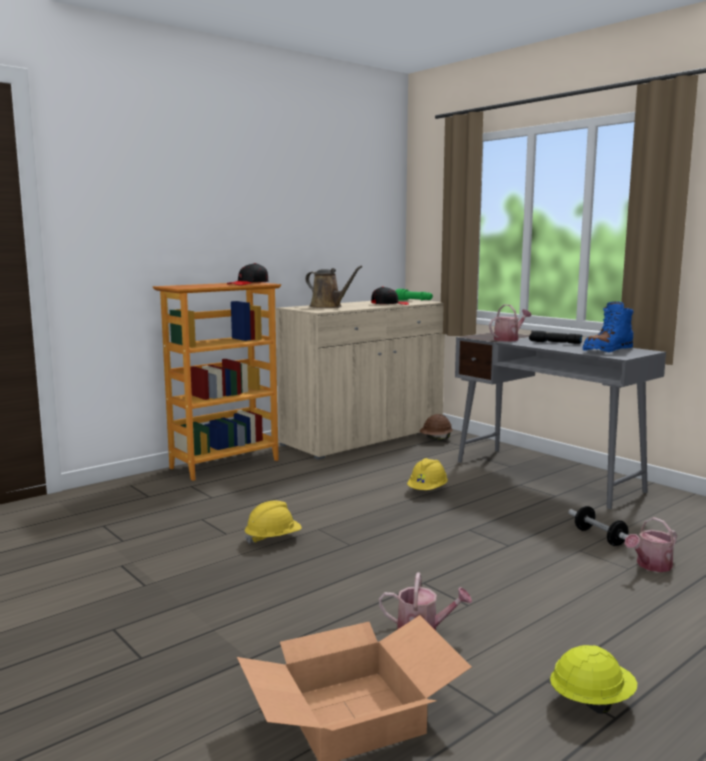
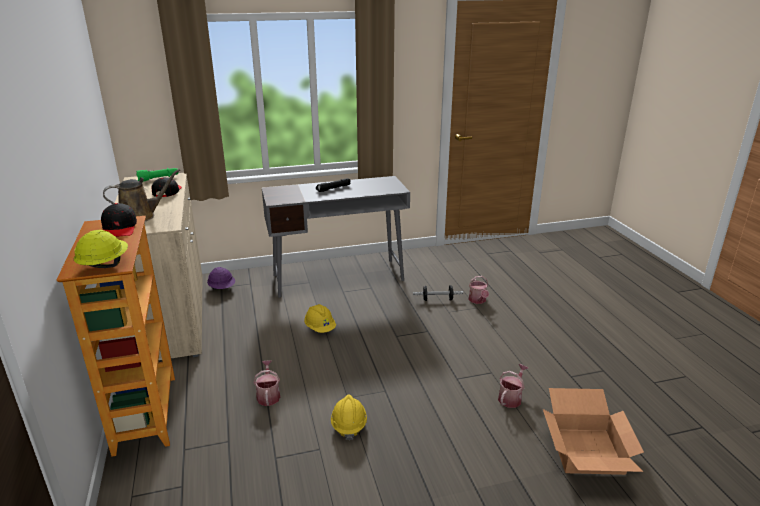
camera: 65 degrees left, 15 degrees up
(436, 440) = (222, 288): brown hard hat -> purple hard hat
(508, 339) = (302, 195): watering can -> watering can (268, 395)
(591, 701) = (590, 371): yellow hard hat -> yellow hard hat (104, 265)
(607, 350) = (377, 186): blue boot -> none

